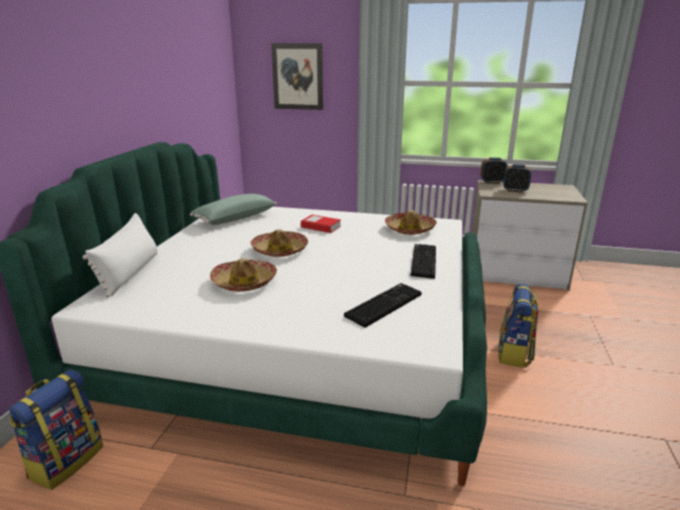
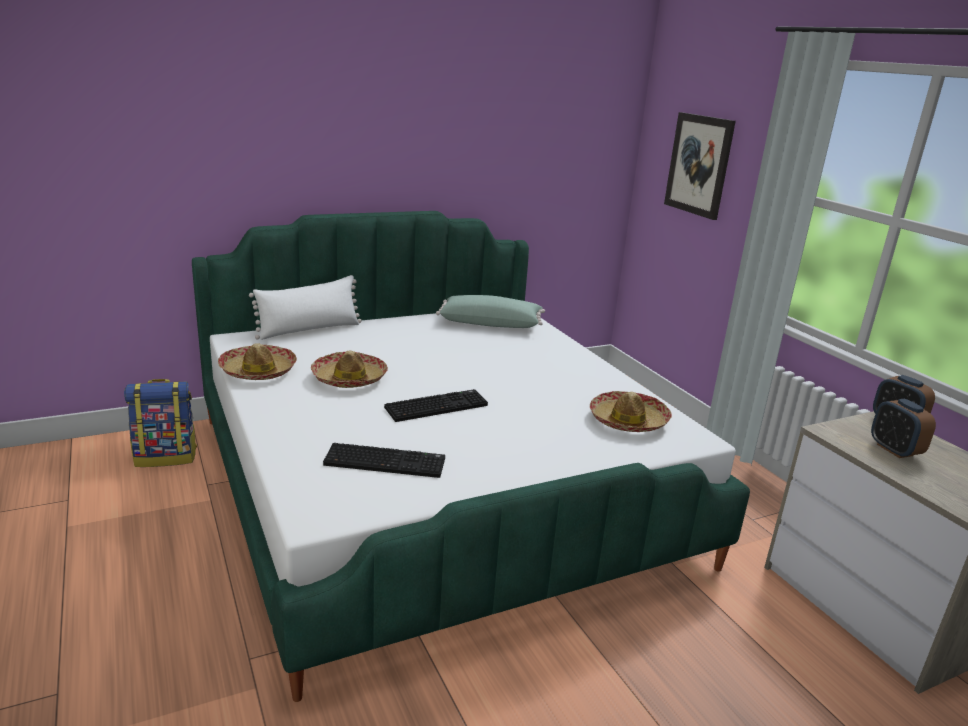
camera: 50 degrees right, 0 degrees up
(279, 250) = (444, 369): hat -> hat (258, 371)
(320, 227) = (540, 369): book -> none
(422, 261) = (537, 455): keyboard -> keyboard (437, 406)
(514, 354) = (614, 674): backpack -> none

